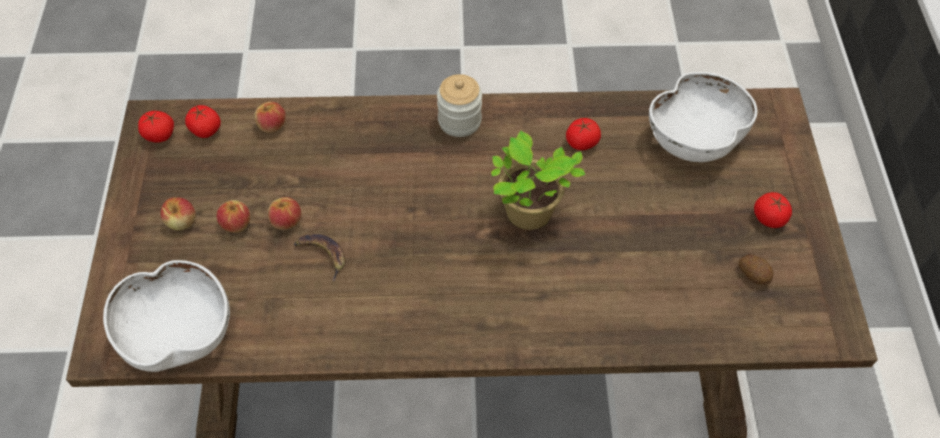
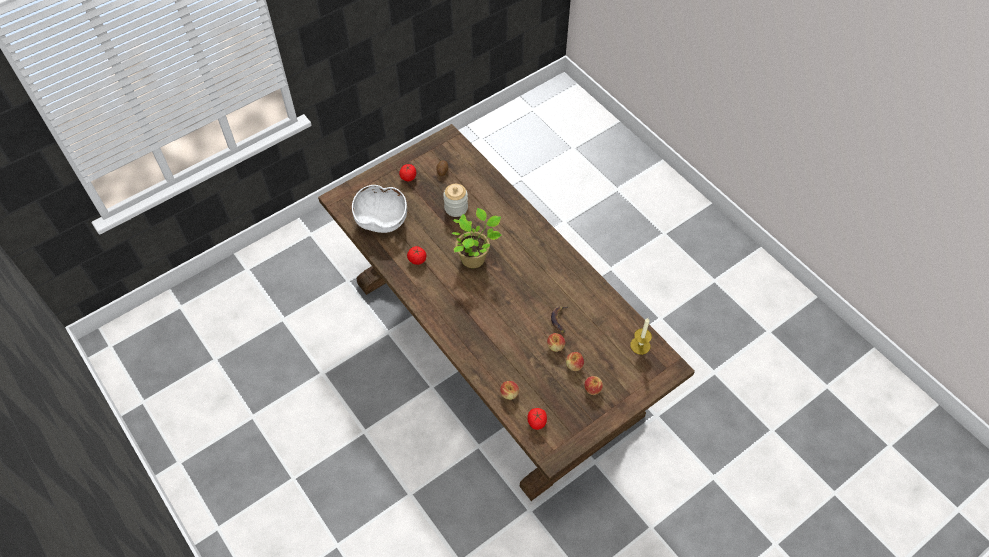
camera: 125 degrees left, 0 degrees up
(159, 135) = (557, 441): tomato -> none
(178, 333) = (640, 345): white bowl -> candle
(459, 121) = (442, 315): jar -> jar (456, 208)

